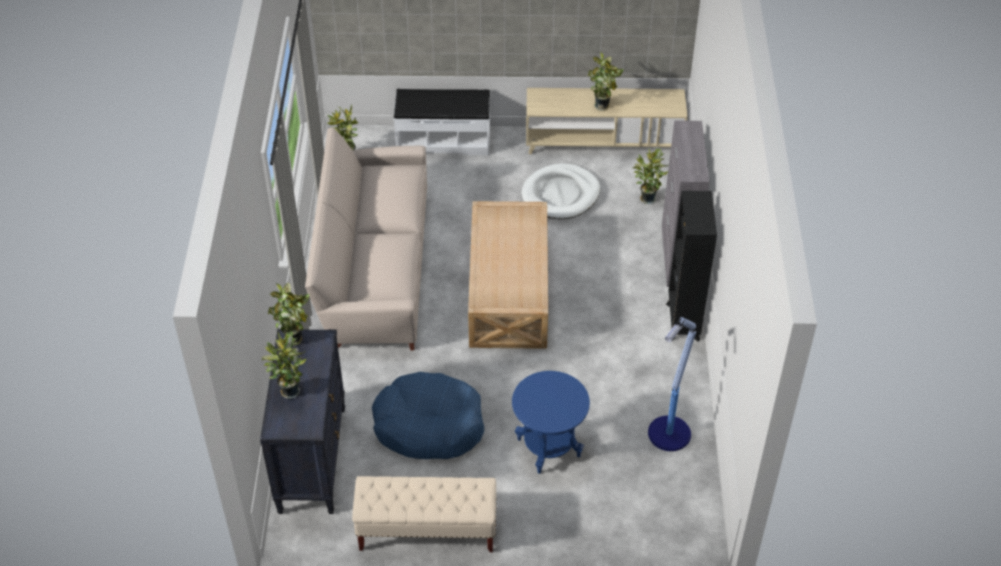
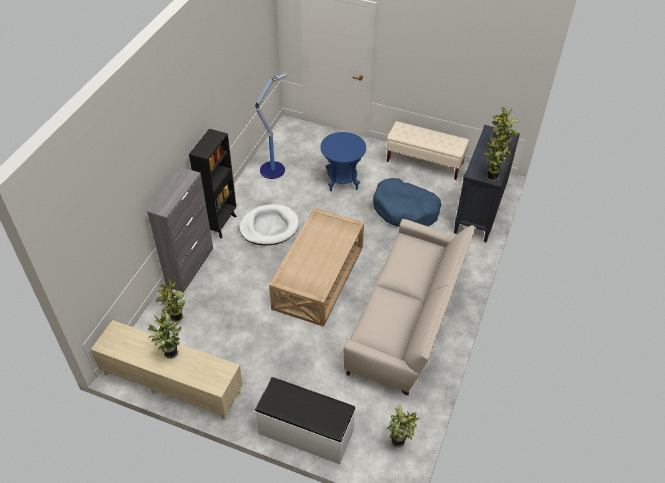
camera: 160 degrees left, 0 degrees up
(560, 194) = (238, 342): white dog bed -> white dog bed (269, 227)

